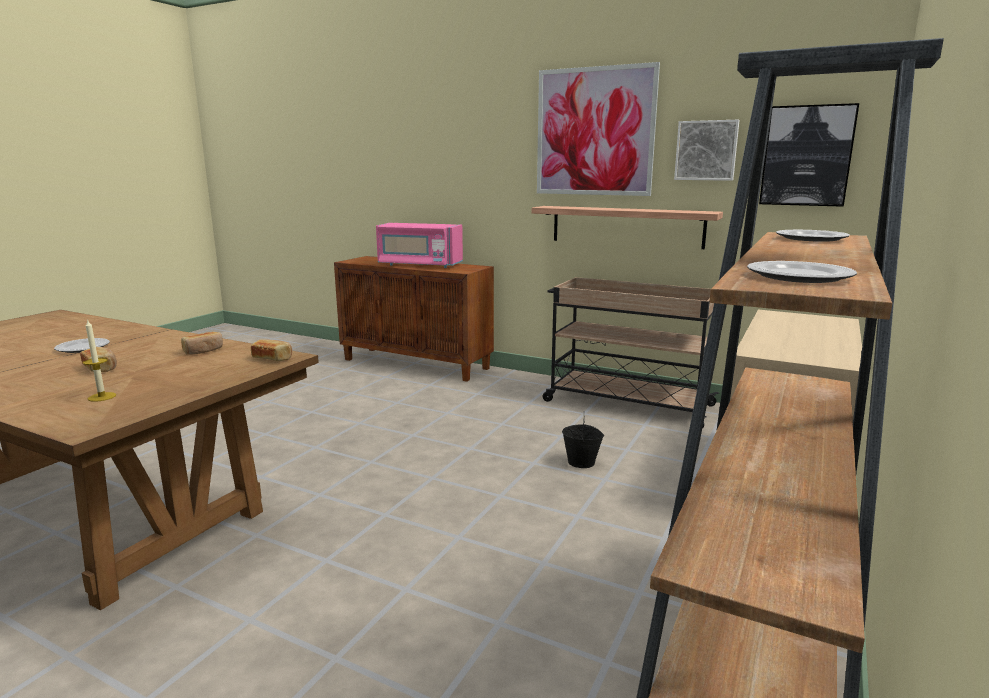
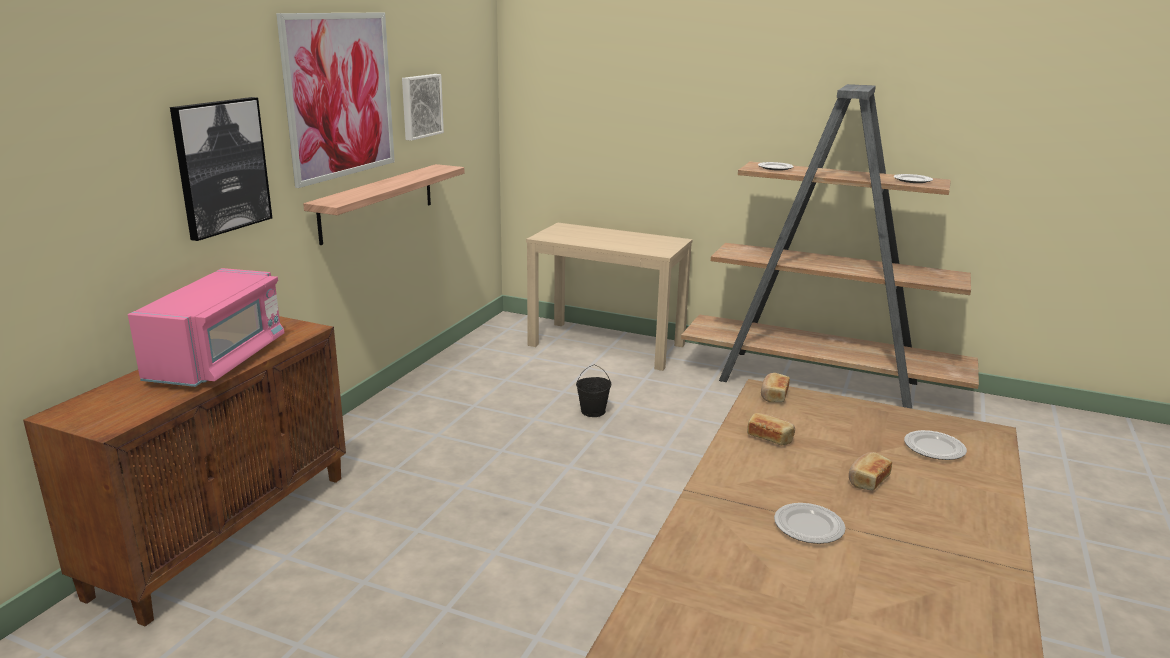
camera: 95 degrees left, 5 degrees up
(102, 397) = (933, 448): candle -> plate
(626, 403) = (446, 383): beige cart -> none
(807, 156) = (469, 103): picture -> picture (221, 166)

